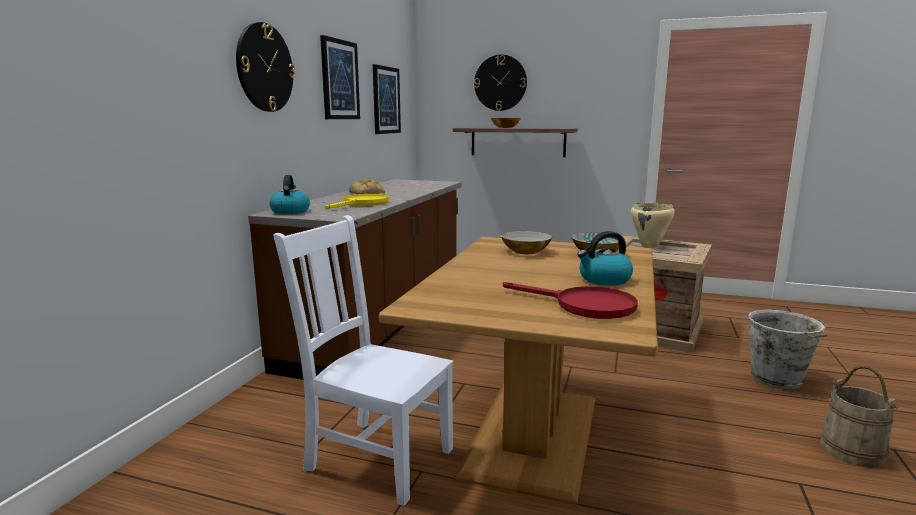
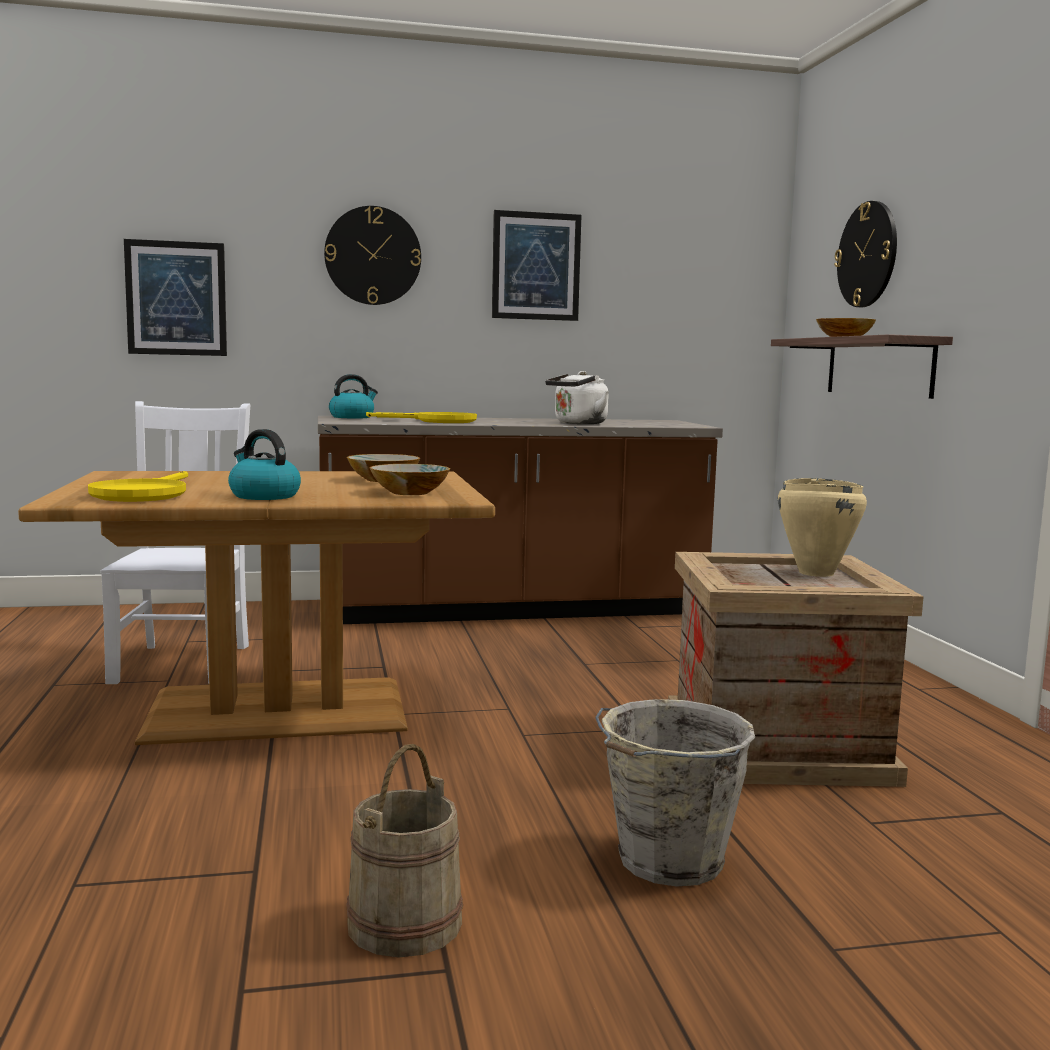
camera: 60 degrees right, 5 degrees down
(367, 193) = (520, 420): bread -> none
(386, 100) = (671, 295): picture -> picture (176, 298)
(411, 190) = (578, 423): none -> white kettle
(584, 305) = (143, 494): red frying pan -> yellow frying pan

